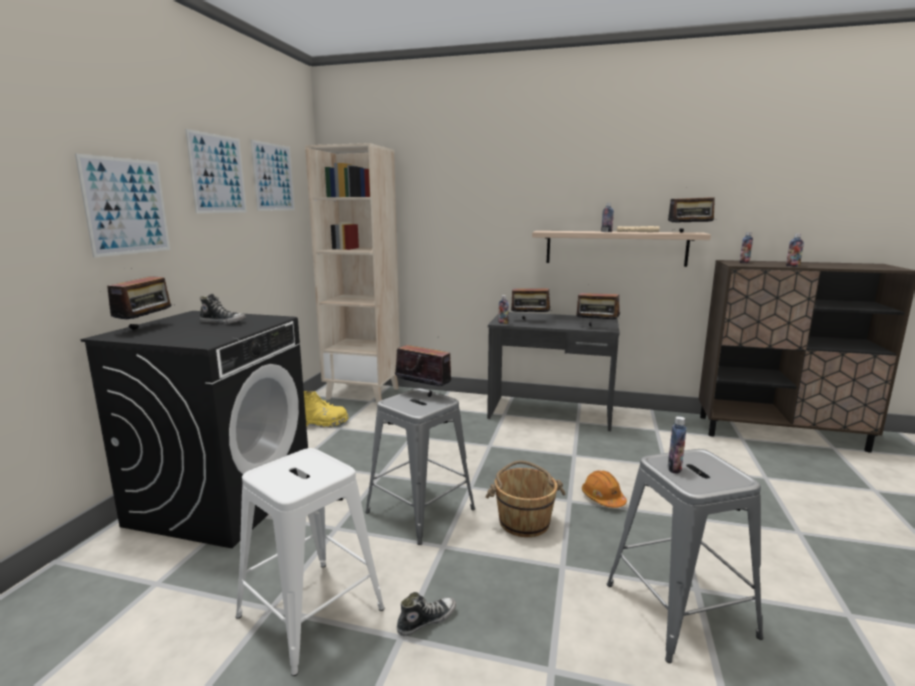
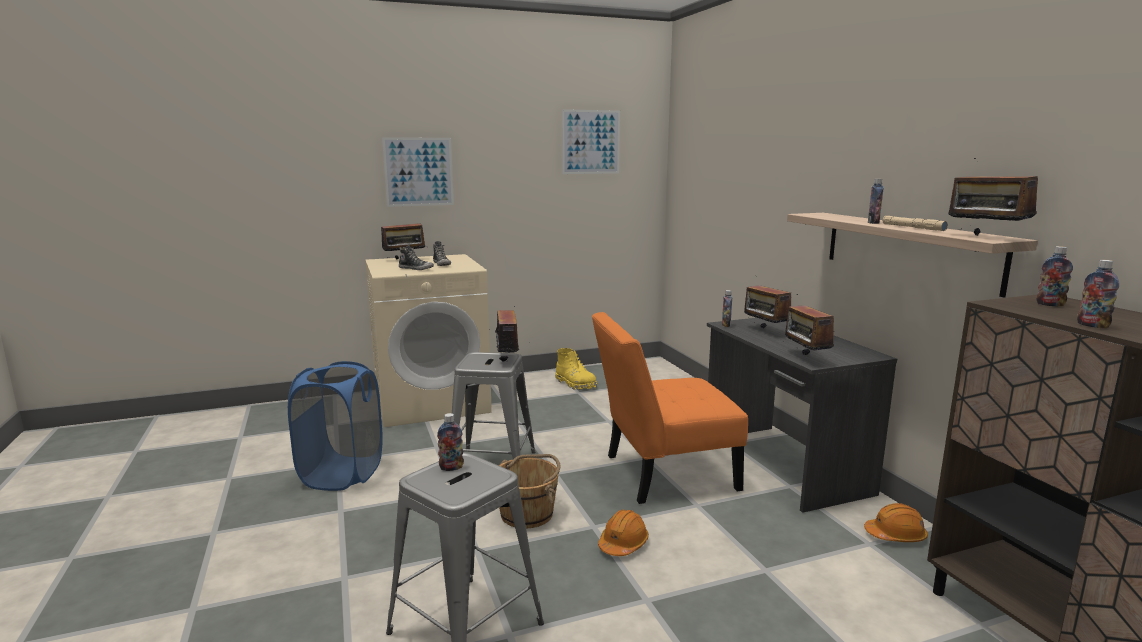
camera: 55 degrees right, 0 degrees up
(218, 174) = (515, 143): picture -> none
(223, 499) = (432, 402): black washing machine -> beige washing machine
(310, 613) = (342, 474): white stool -> blue laundry basket
(364, 393) = (657, 375): beige bookcase -> none
(426, 620) = (363, 513): shoe -> shoe (416, 269)
(520, 449) = (663, 473): none -> orange chair
(653, 421) = (895, 535): none -> orange hard hat

